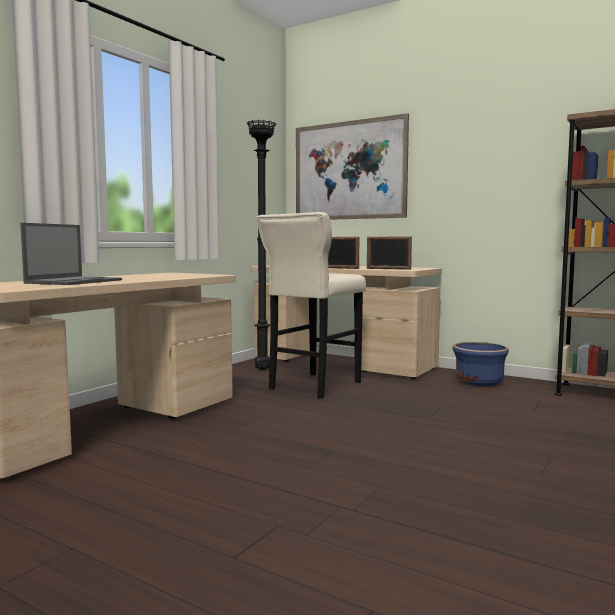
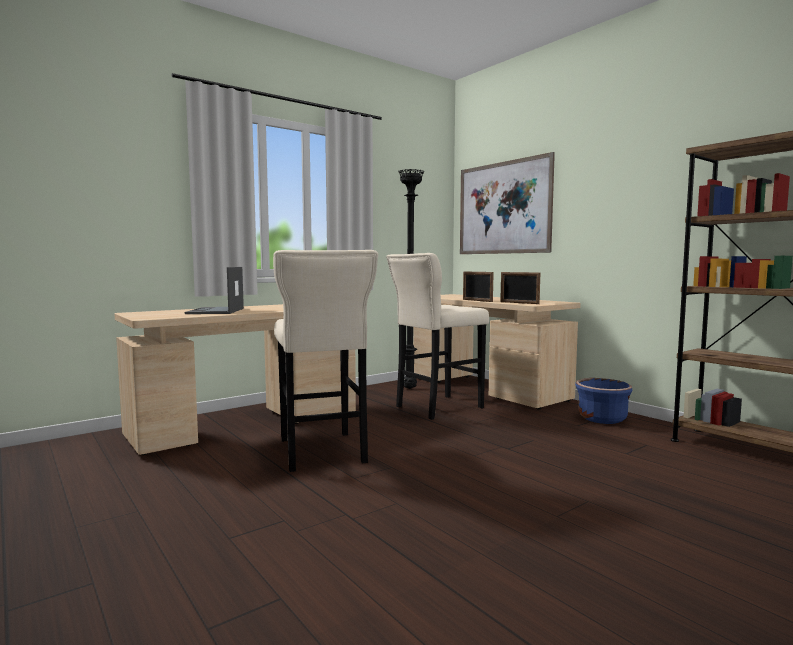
camera: 20 degrees right, 0 degrees up
(75, 281) = (216, 311): laptop -> laptop turned 135 degrees clockwise
(240, 447) = (322, 453): none -> beige stool

